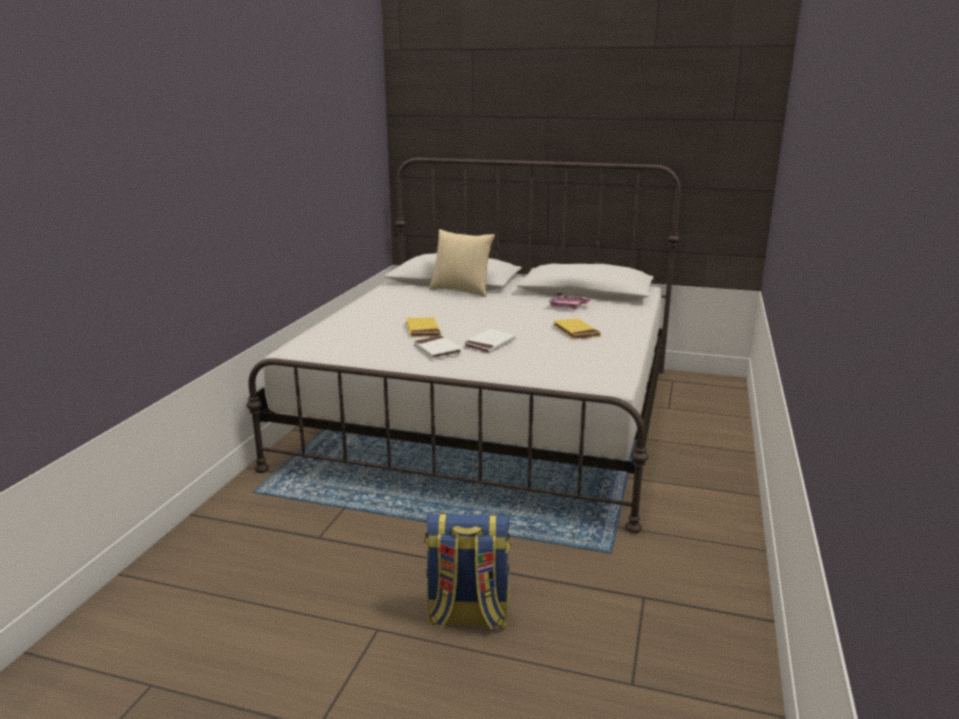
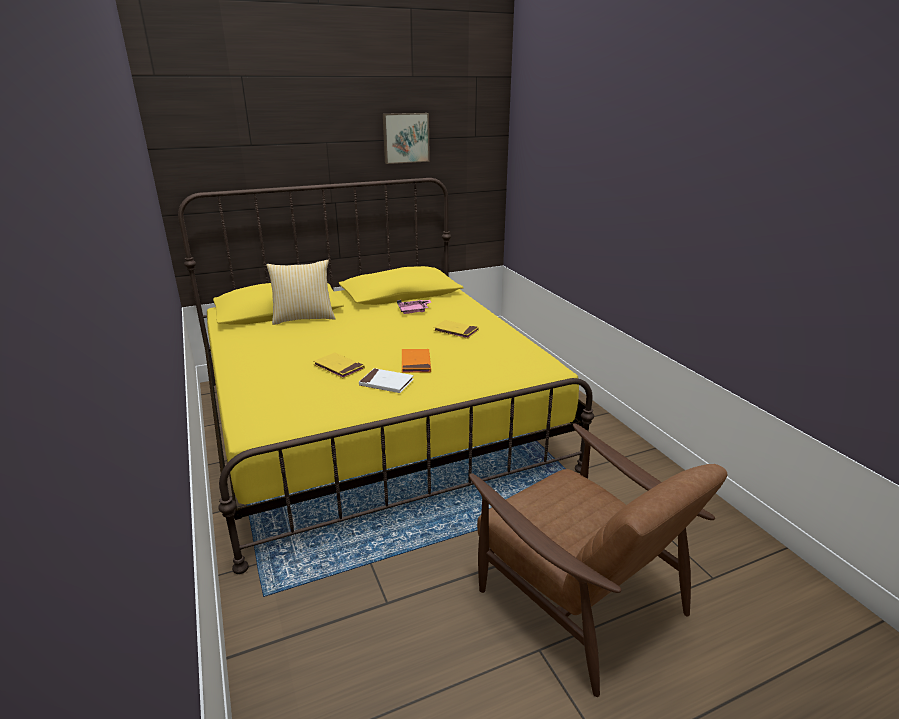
camera: 40 degrees left, 5 degrees up
(467, 616) = (577, 596): backpack -> brown armchair
(489, 344) = (416, 363): white book -> orange book
(489, 414) = (374, 422): white bed -> yellow bed
(637, 117) = (405, 138): none -> picture

